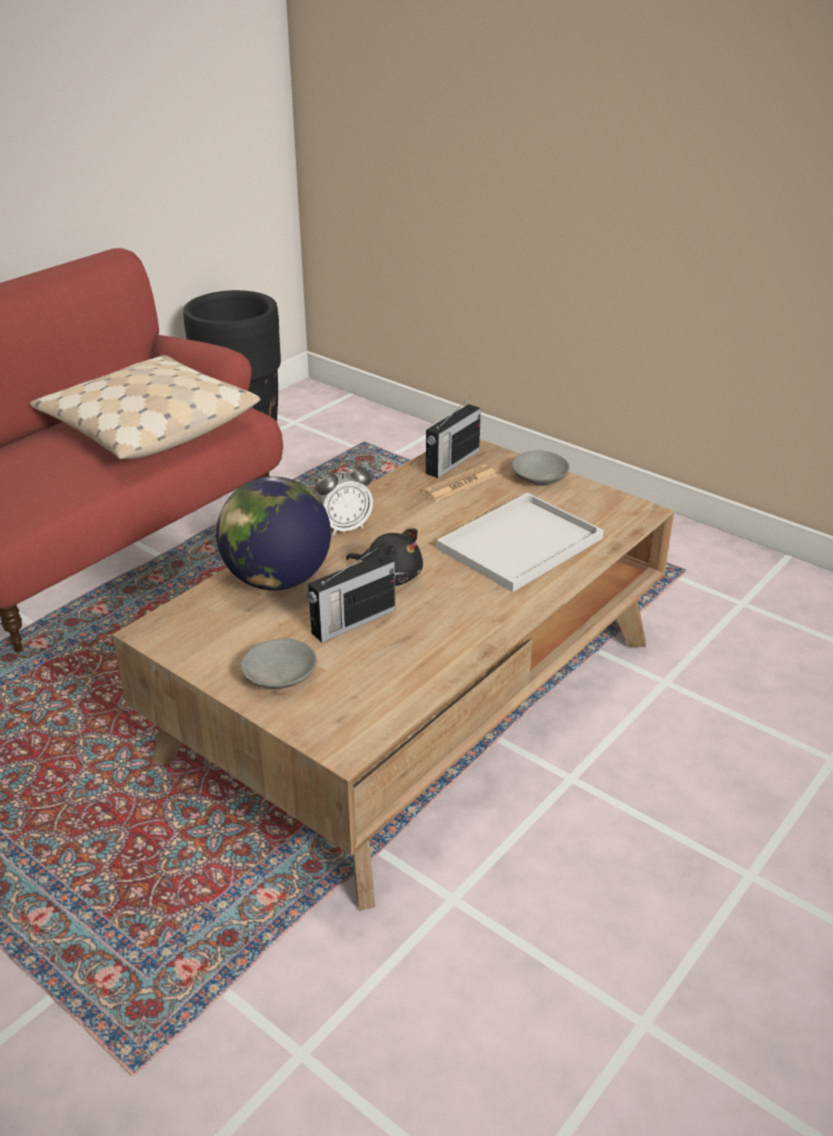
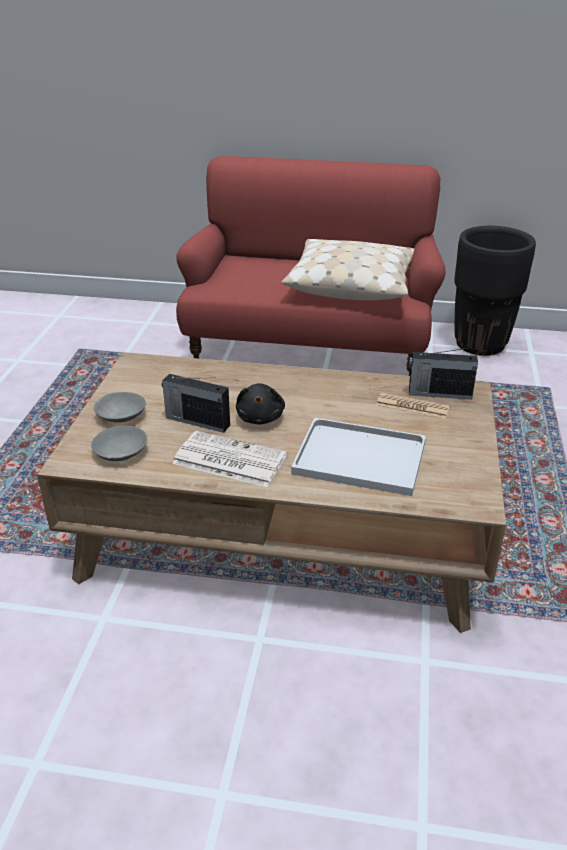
camera: 60 degrees right, 0 degrees up
(277, 579) = (218, 380): globe -> none
(344, 527) = (302, 381): alarm clock -> none
(451, 623) = (228, 460): none -> newspaper
(539, 478) = (467, 438): grey bowl -> grey bowl (120, 453)

